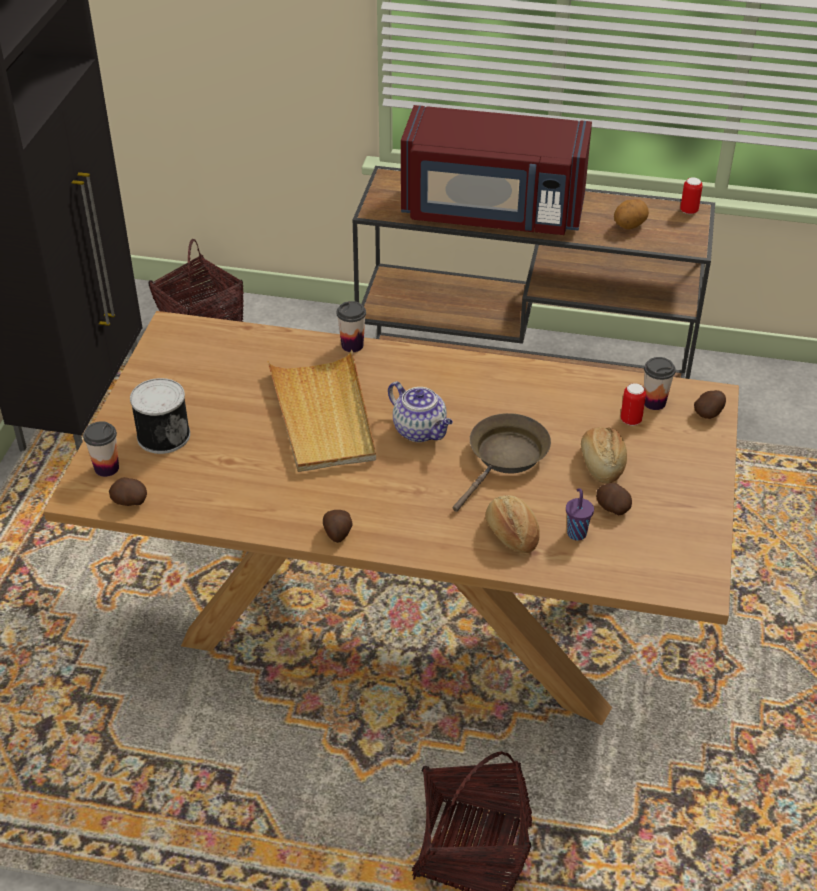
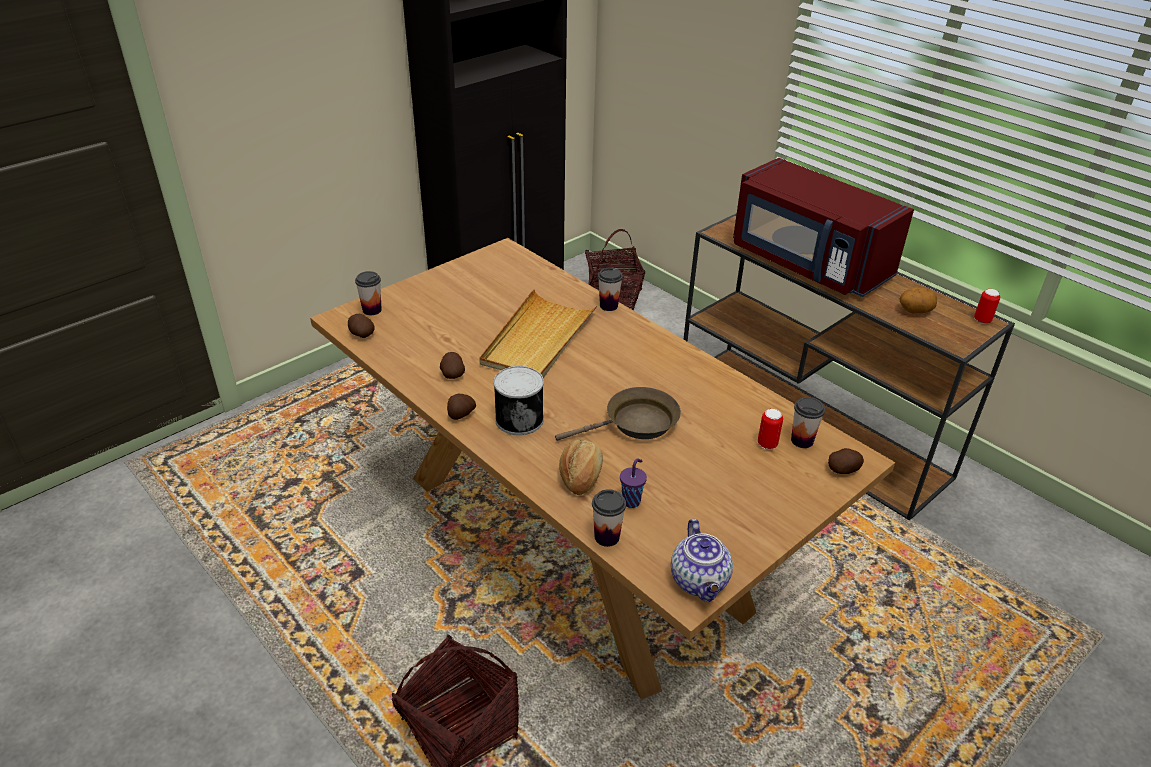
camera: 35 degrees right, 5 degrees down
(163, 435) = (426, 306): can -> can (519, 418)
(421, 431) = (594, 378): teapot -> teapot (700, 582)
(590, 576) = (607, 537): none -> cup
(602, 463) = (708, 463): bread -> none
(612, 508) = (680, 498): potato -> potato (452, 374)

